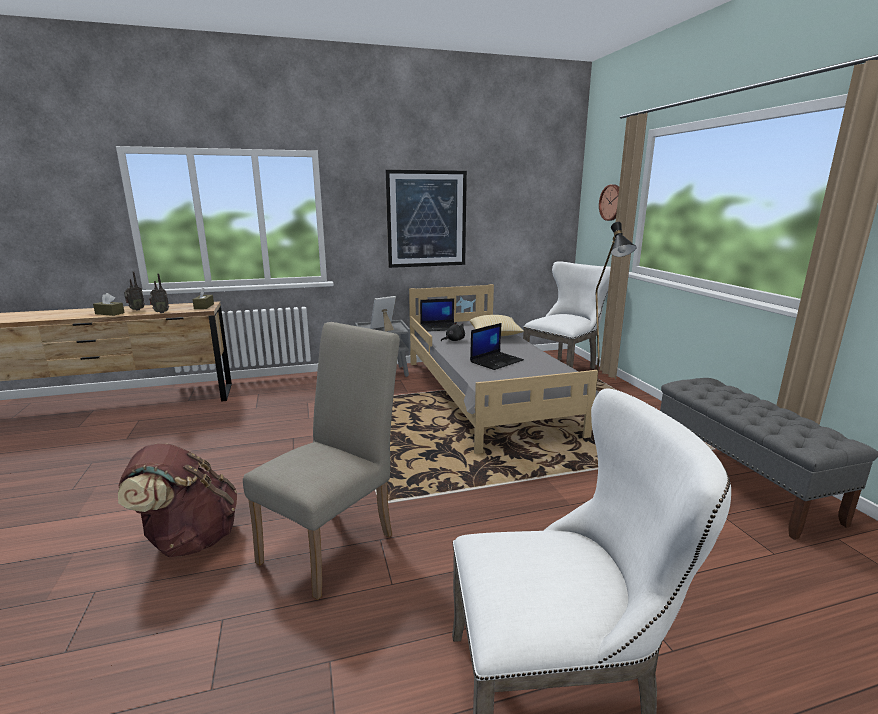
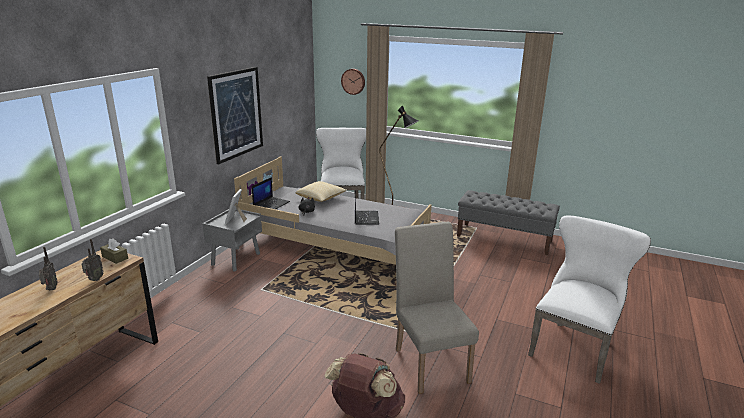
camera: 50 degrees left, 5 degrees up
(109, 313) = (36, 305): brown tissue box -> none

